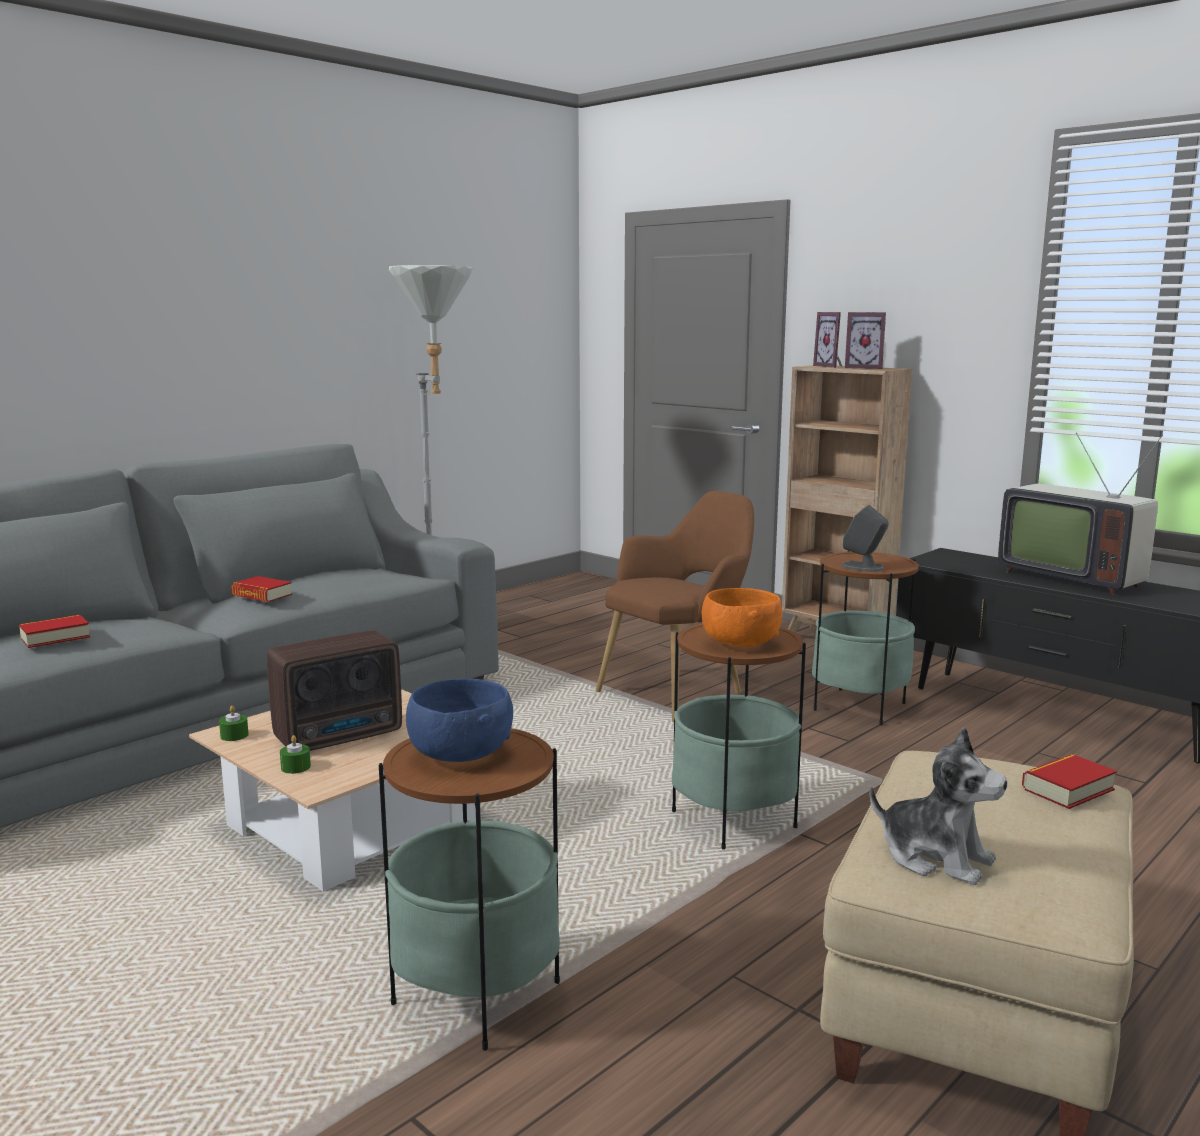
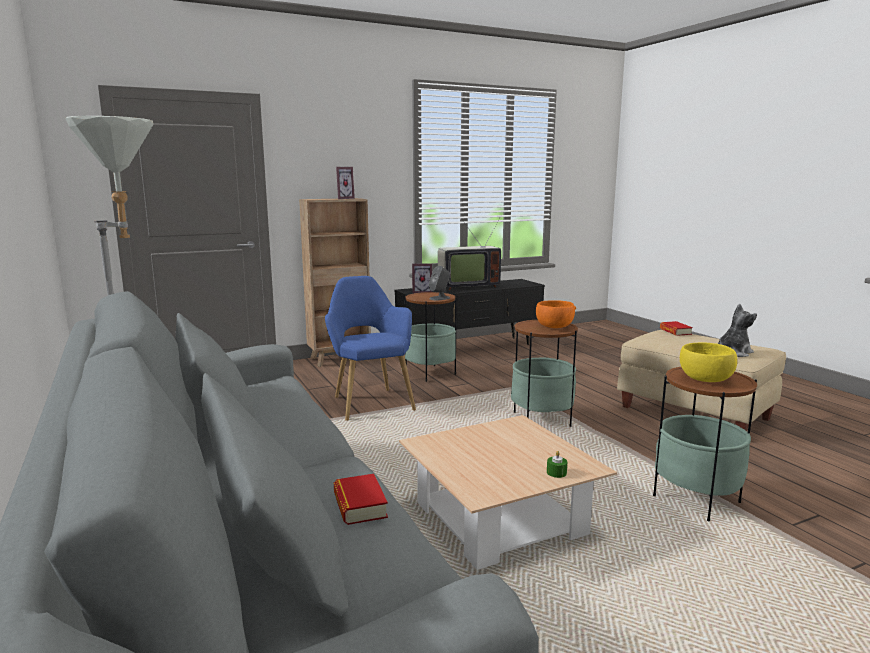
camera: 70 degrees left, 0 degrees up
(234, 735) = (486, 492): green candle -> none
(262, 595) = (296, 421): book -> none
(342, 736) = (507, 456): radio -> none
(460, 755) = (706, 380): blue bowl -> yellow bowl
(679, 692) = (370, 402): brown armchair -> blue armchair
(832, 366) = (321, 199): picture frame -> picture frame (422, 292)

